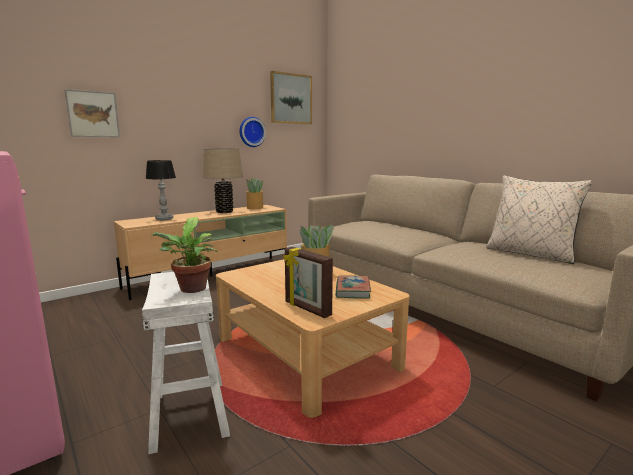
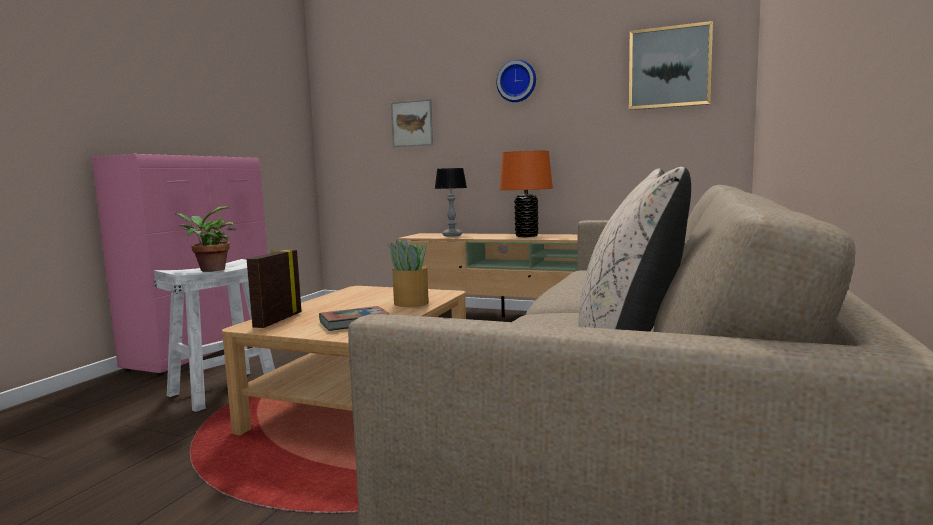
camera: 60 degrees right, 5 degrees down
(224, 212) = (526, 236): beige table lamp -> orange table lamp
(251, 132) = (593, 126): wall clock -> wall clock (517, 81)
(254, 208) = (576, 236): potted plant -> none

